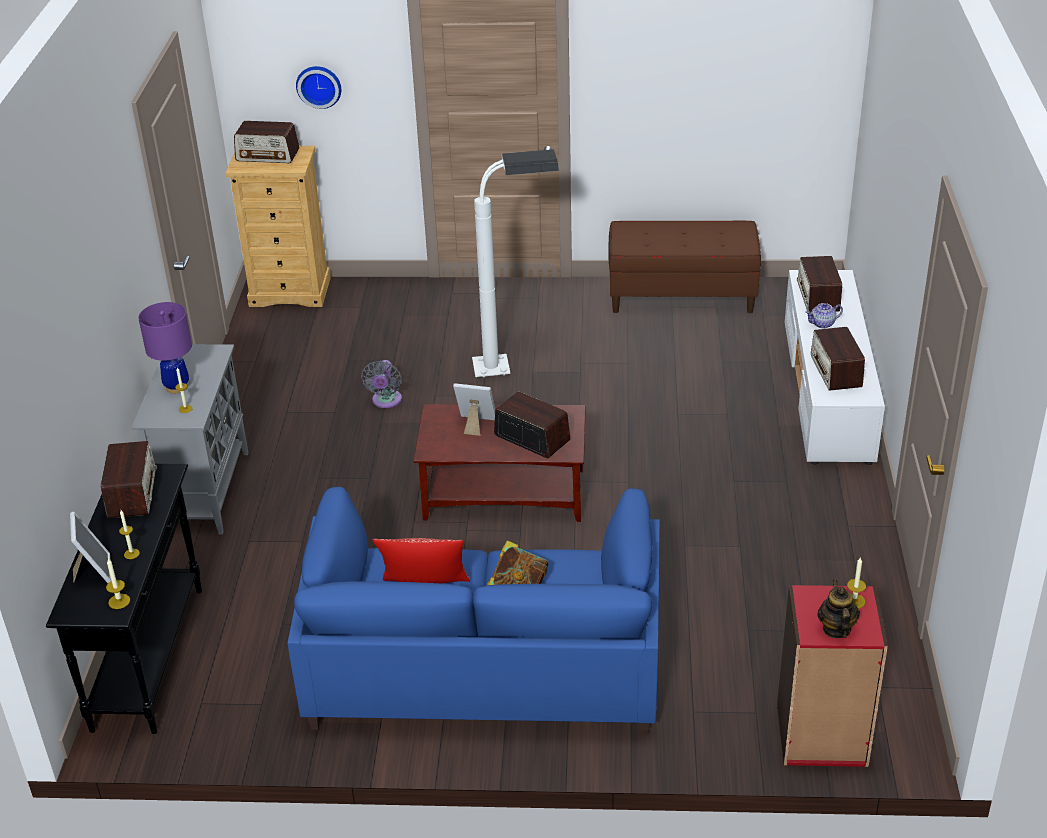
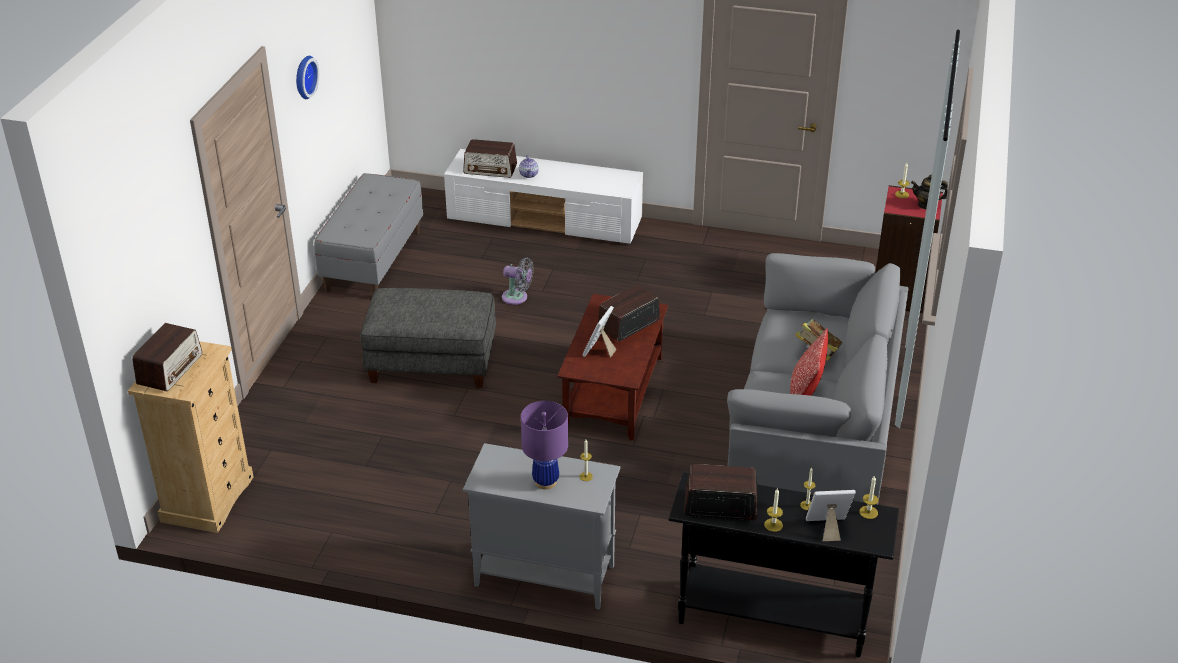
camera: 80 degrees left, 0 degrees up
(100, 532) = (773, 525): none -> candle
(319, 85) = (162, 270): wall clock -> wall clock (303, 77)
(386, 401) = (449, 446): grey fan -> grey fan (517, 298)
(484, 665) = (814, 426): blue sofa -> grey sofa
(516, 366) = (431, 363): white floor lamp -> grey ottoman
(682, 296) = (373, 260): brown bench -> grey bench
(836, 371) = (593, 181): radio -> none

